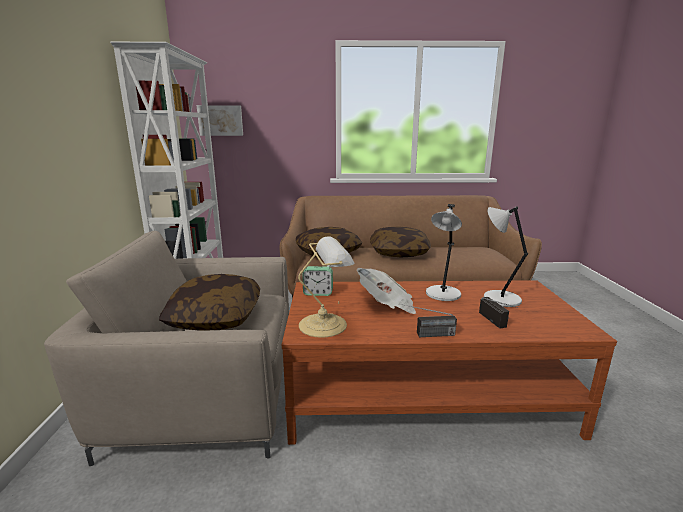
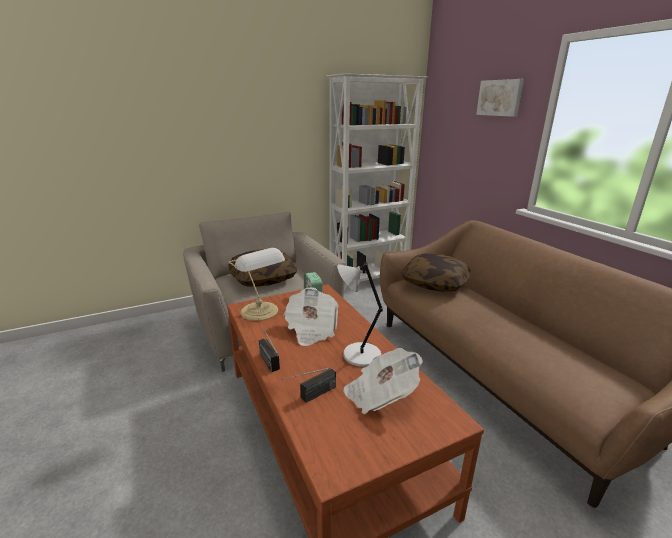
camera: 65 degrees right, 5 degrees up
(220, 120) = (445, 129): picture -> picture (500, 98)
(399, 252) = (492, 318): pillow -> none
(499, 298) = (380, 395): grey table lamp -> newspaper

